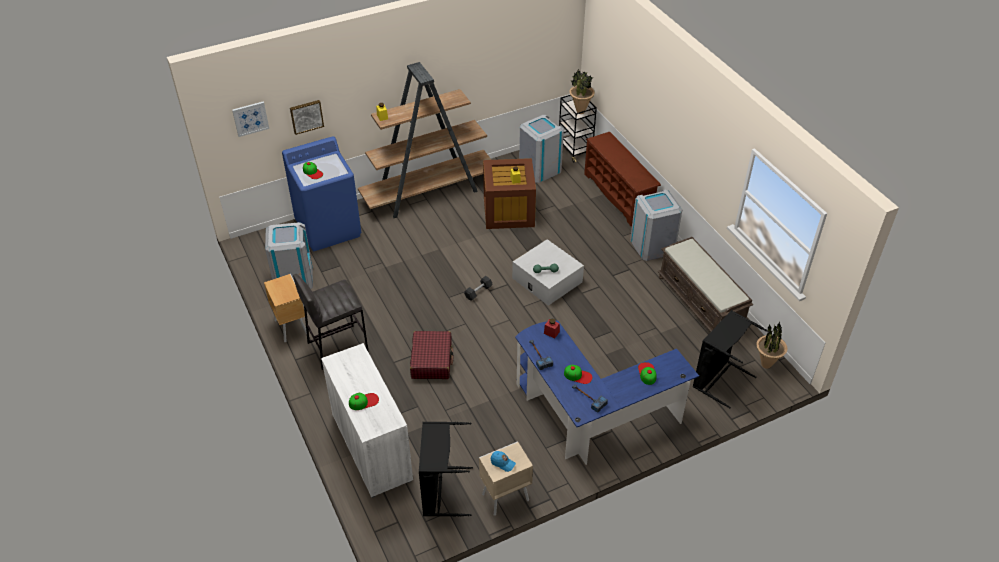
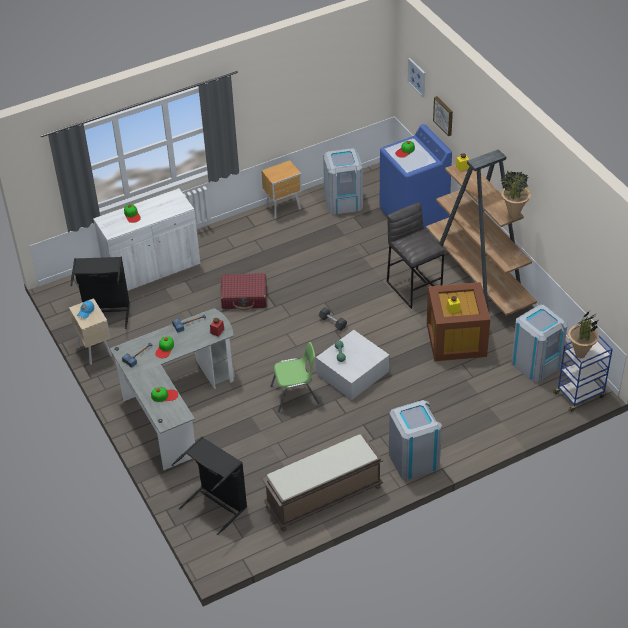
camera: 90 degrees right, 0 degrees up
(337, 346) = (261, 237): grey stool -> grey stool (414, 288)
(575, 150) = (579, 394): black cart -> blue cart
(576, 321) = (295, 395): none -> green chair
(590, 417) = (175, 404): blue desk -> grey desk
(619, 196) = (498, 433): brown shoe rack -> none
(766, 365) = (235, 546): potted plant -> potted plant (513, 214)

